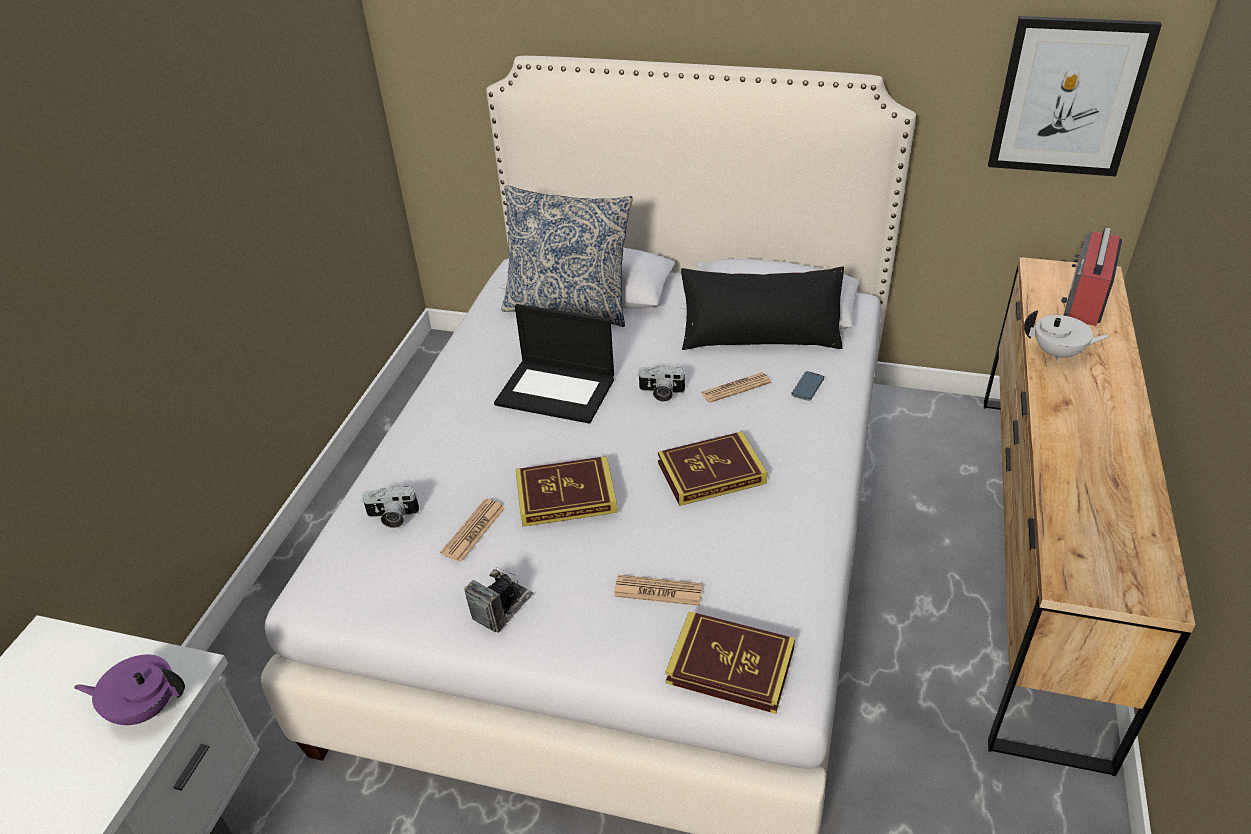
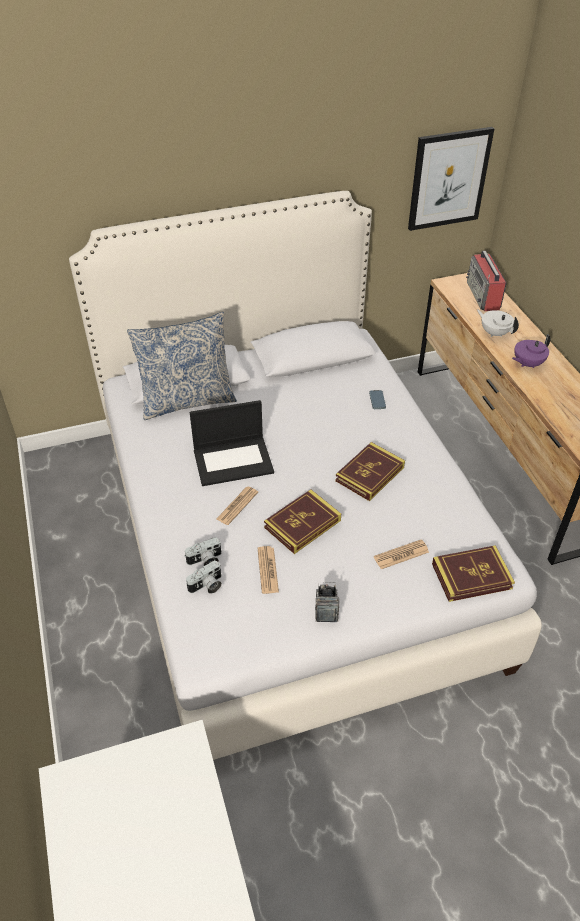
camera: 35 degrees left, 5 degrees up
(145, 707) = (185, 776): purple teapot -> purple teapot (527, 364)
(661, 393) = (298, 436): camera -> camera (205, 561)
(735, 388) = (338, 416): newspaper -> newspaper (237, 506)
(760, 338) = (325, 379): black pillow -> none
(1058, 353) = (494, 333): white teapot -> white teapot turned 120 degrees counterclockwise

